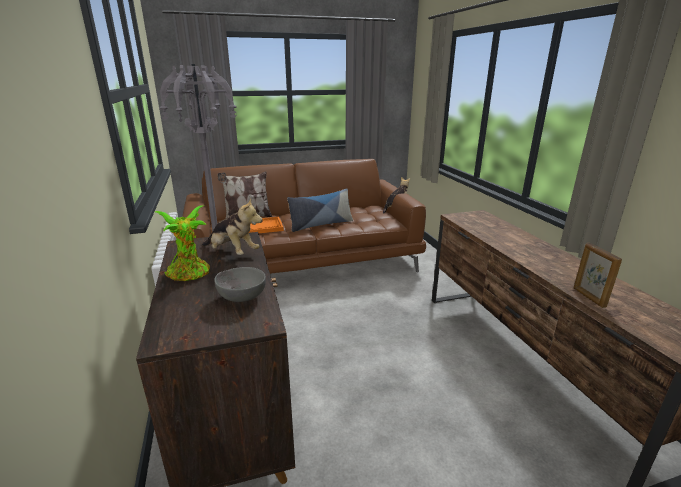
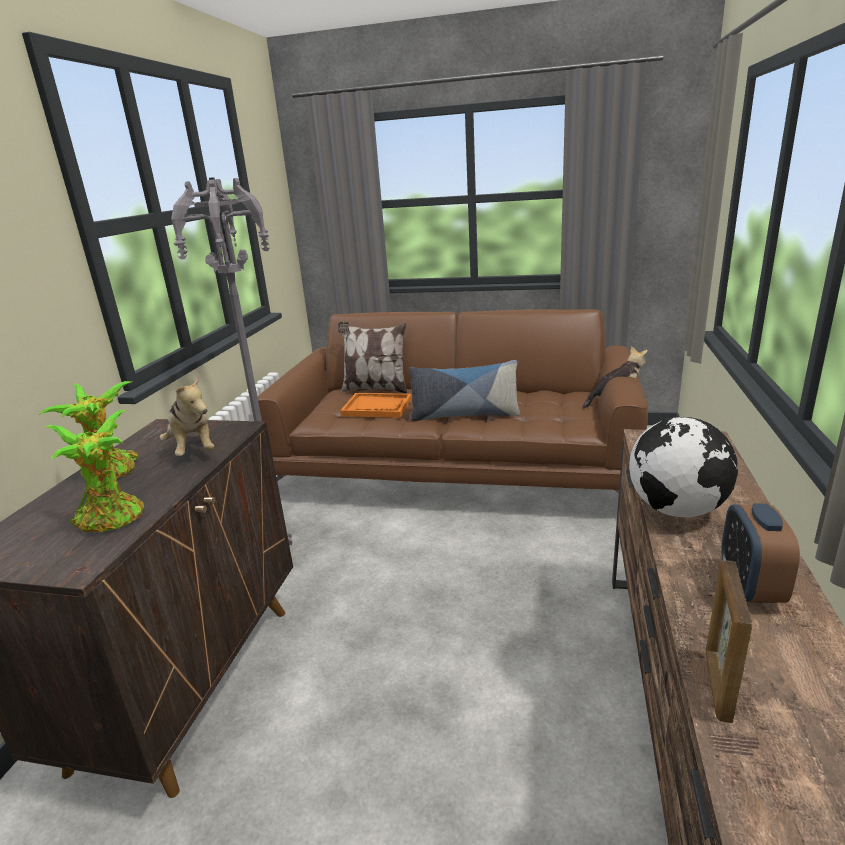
camera: 30 degrees right, 0 degrees up
(241, 297) = (113, 519): grey bowl -> potted plant
(503, 242) = (677, 510): none -> globe
(560, 264) = (750, 586): none -> alarm clock

